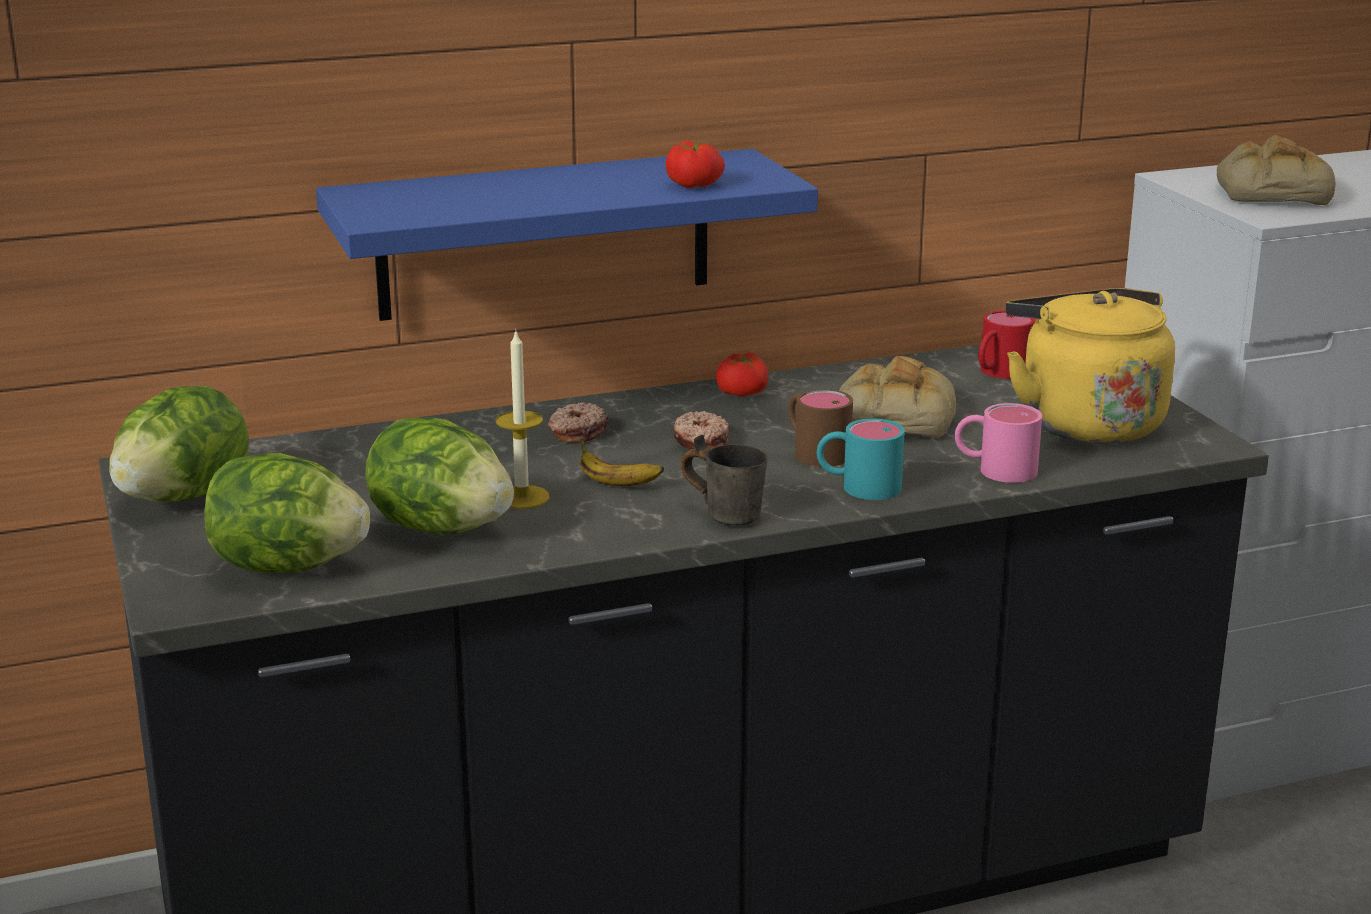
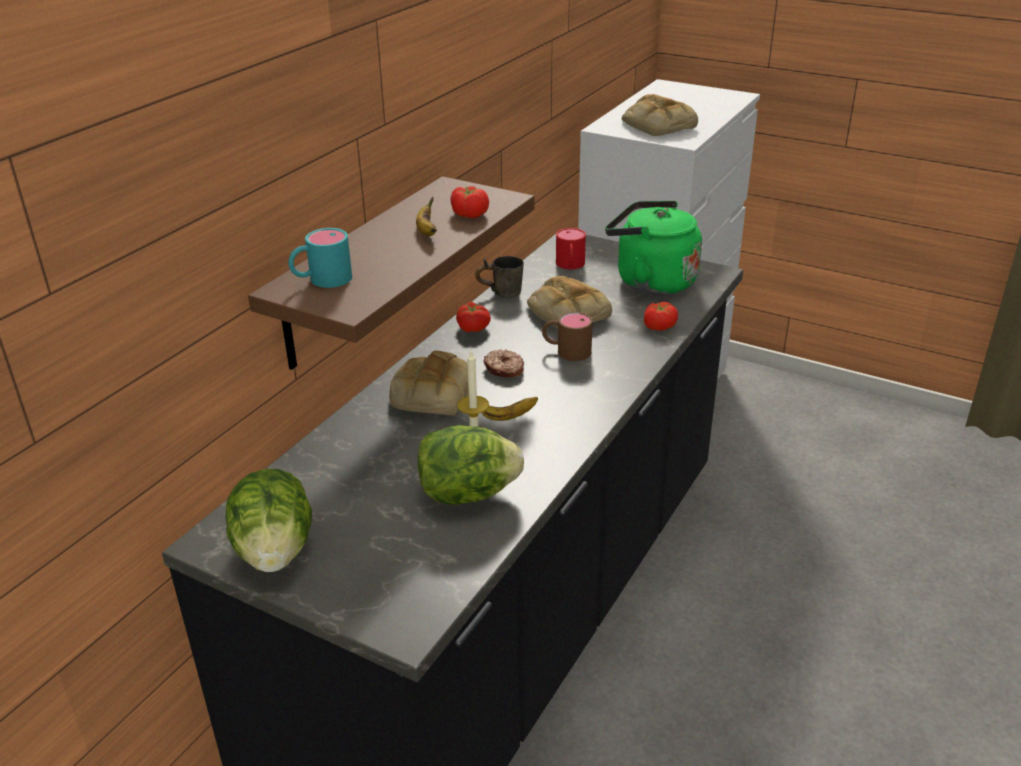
camera: 40 degrees left, 10 degrees up
(287, 567) = (427, 567): lettuce -> none
(544, 234) = (360, 272): blue shelf -> brown shelf
(577, 432) = (431, 392): donut -> bread
(608, 186) = (426, 231): none -> banana
(727, 512) = (589, 409): grey mug -> grey mug (501, 292)
(858, 486) = (619, 364): turquoise mug -> turquoise mug (321, 280)
(994, 469) = (658, 326): pink mug -> tomato
(1085, 422) = (650, 281): yellow kettle -> green kettle

